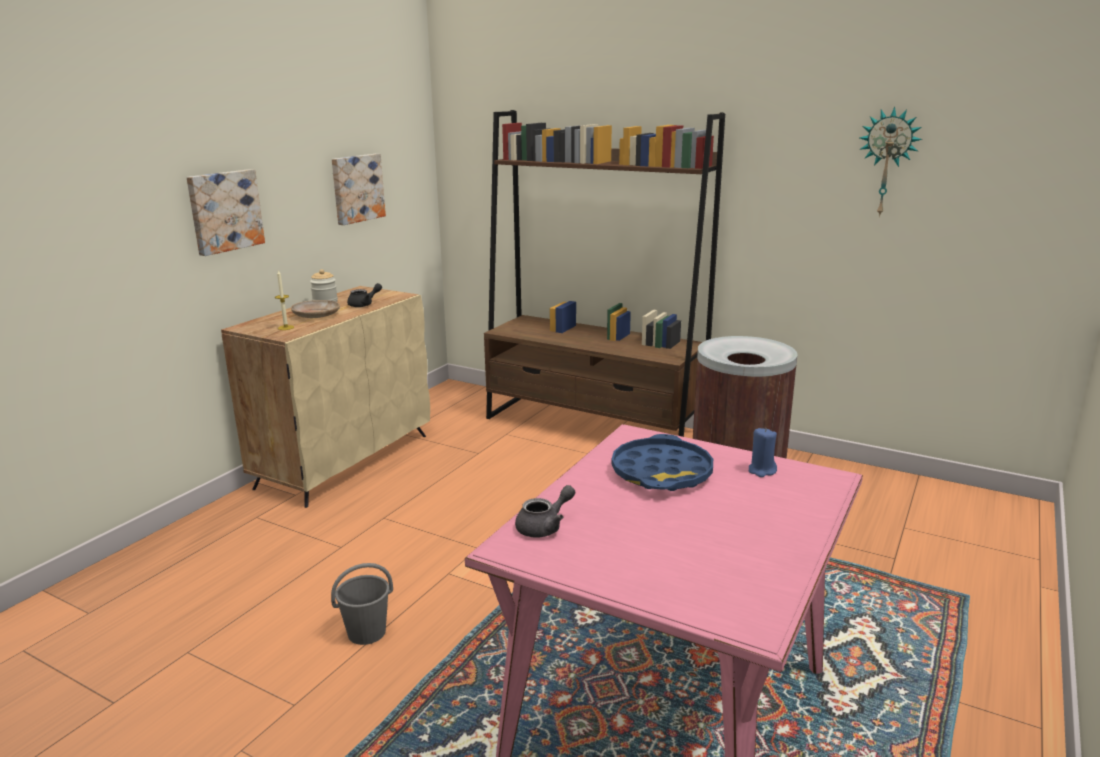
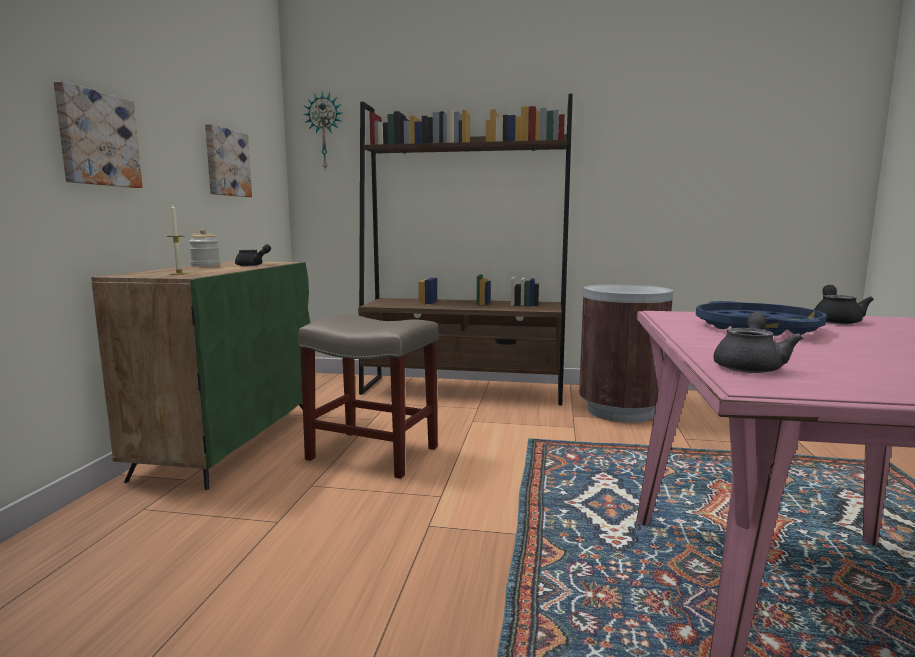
camera: 20 degrees left, 10 degrees down
(316, 315) = (206, 269): beige plate -> none
(345, 460) = (230, 441): beige cabinet -> green cabinet
(366, 633) = (377, 612): grey bucket -> none
(454, 493) = (375, 453): none -> beige stool
(761, 470) = (836, 320): blue candle -> black teapot
(887, 162) = (704, 137): wall clock -> wall clock (325, 131)

